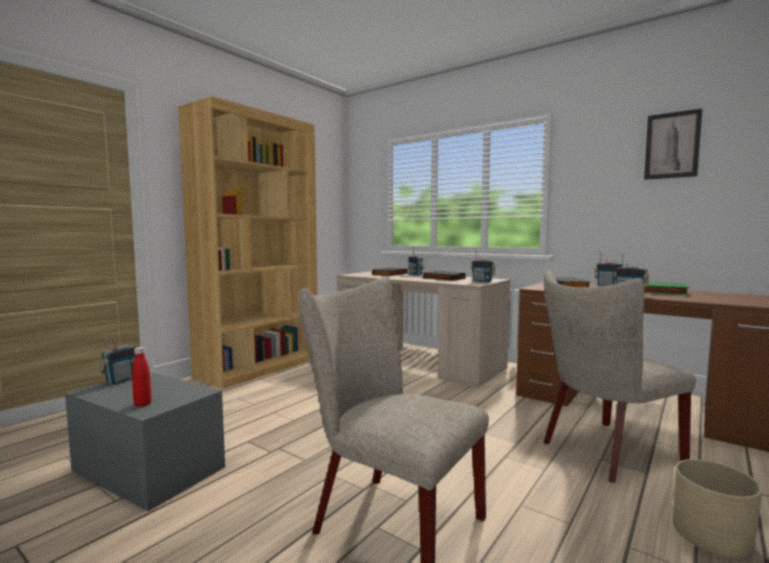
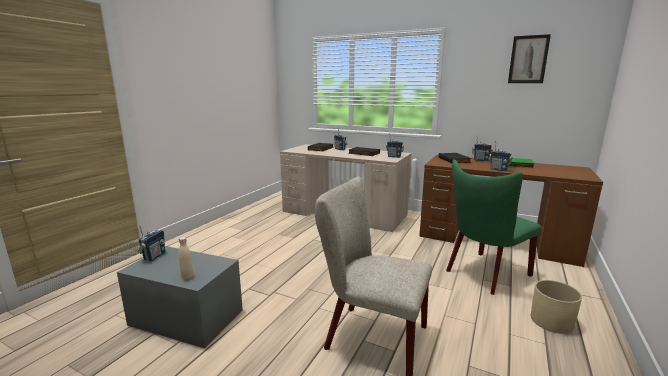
camera: 10 degrees left, 10 degrees up
(142, 404) = (187, 277): red bottle -> beige bottle
(260, 367) = (227, 226): brown bookcase -> none
(605, 452) = (484, 274): beige chair -> green chair

